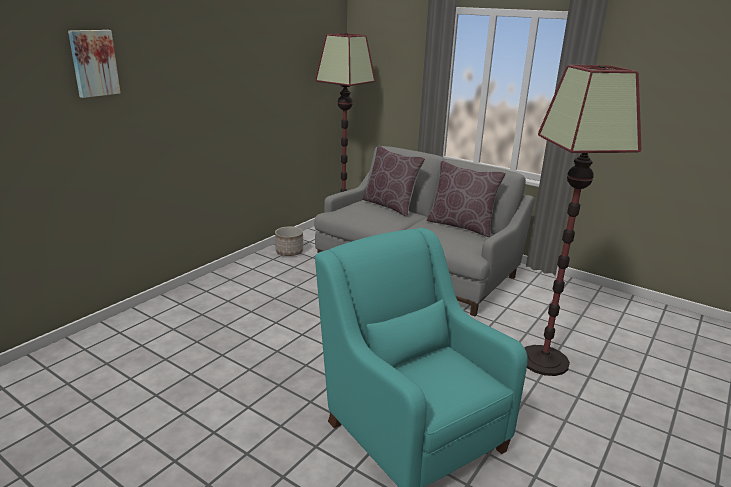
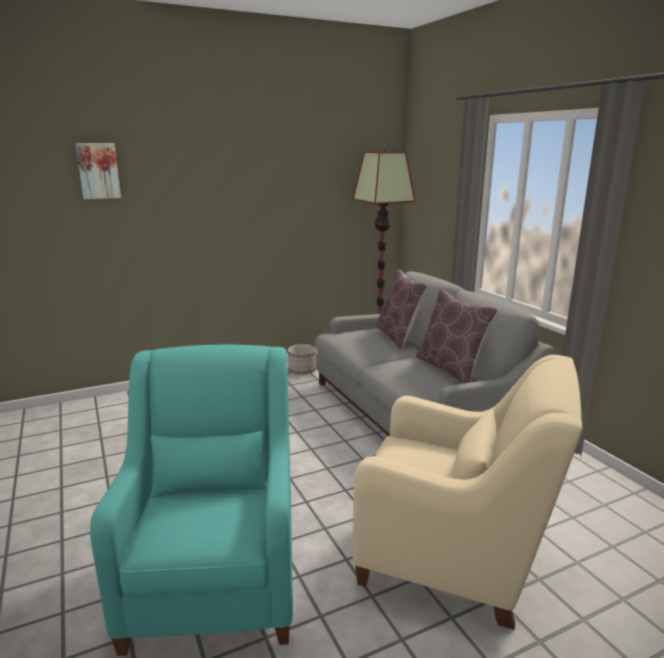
camera: 30 degrees right, 5 degrees down
(544, 361) = (455, 556): floor lamp -> beige armchair

